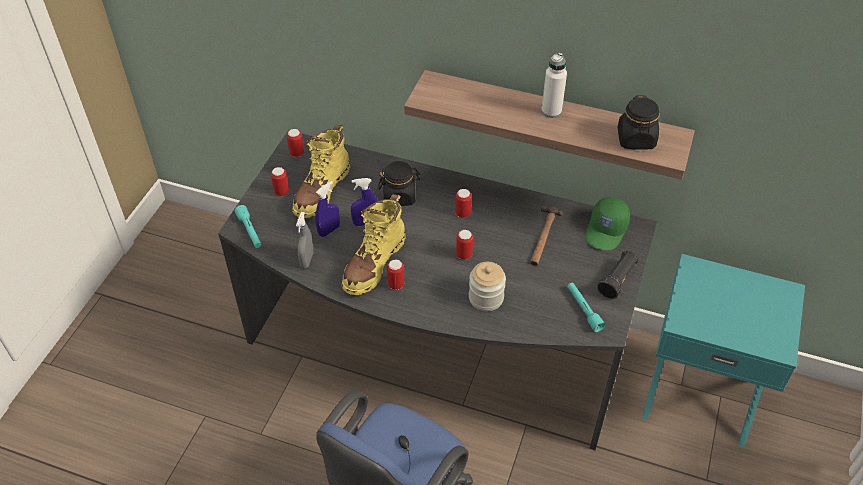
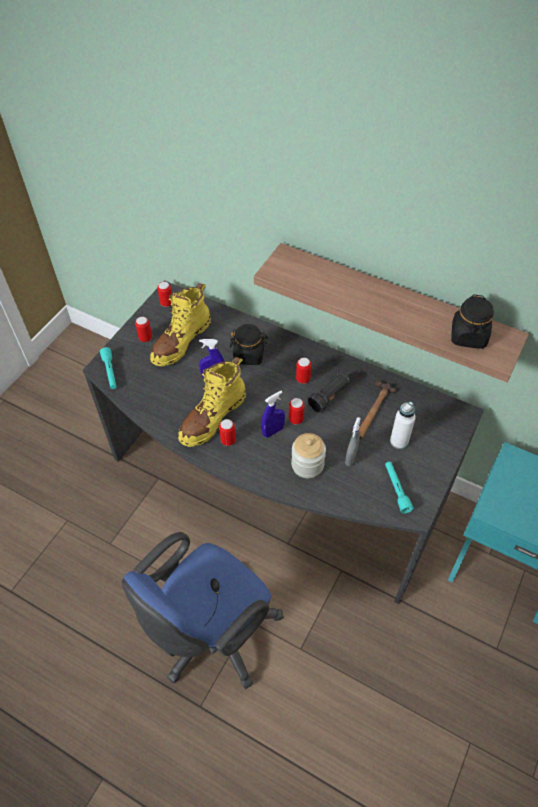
camera: 10 degrees right, 5 degrees up
(307, 260) = (154, 406): grey spray bottle -> grey spray bottle (351, 457)
(329, 230) = (179, 380): blue spray bottle -> blue spray bottle (273, 431)
(551, 111) = (391, 297): white bottle -> white bottle (399, 441)
(606, 231) = (434, 413): green cap -> none
(617, 280) = (434, 464): black flashlight -> black flashlight (329, 397)

